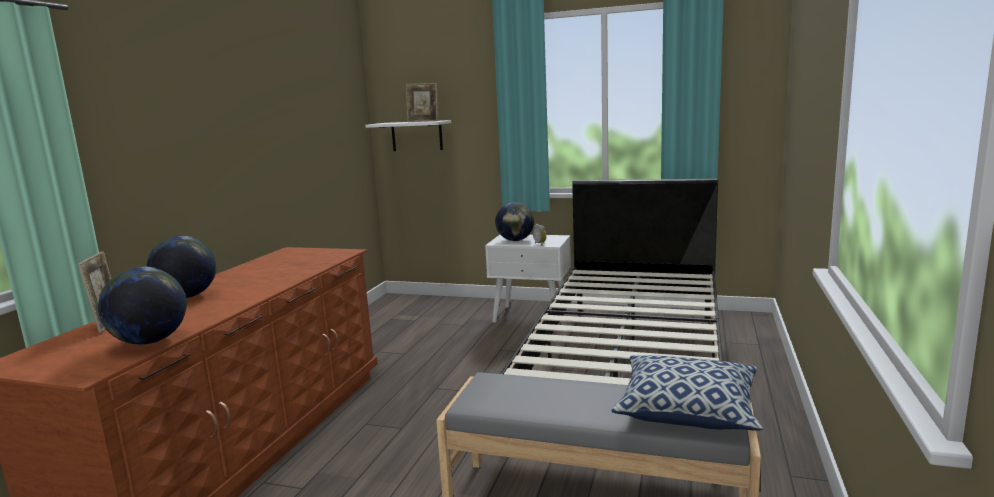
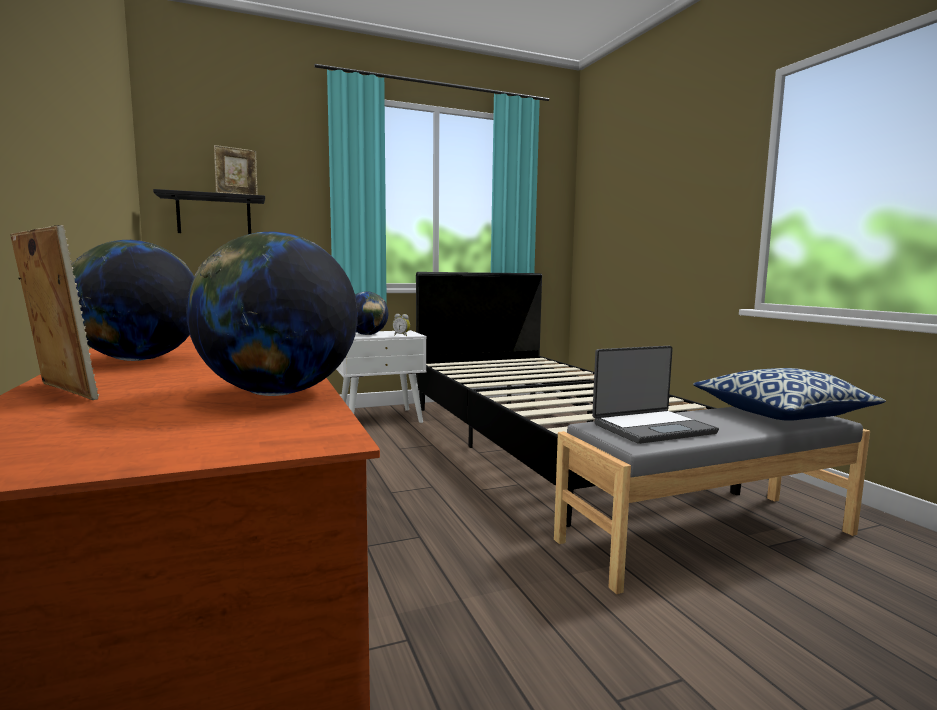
camera: 40 degrees left, 5 degrees down
(417, 136) = (214, 216): white shelf -> black shelf
(521, 393) = (651, 428): none -> laptop

